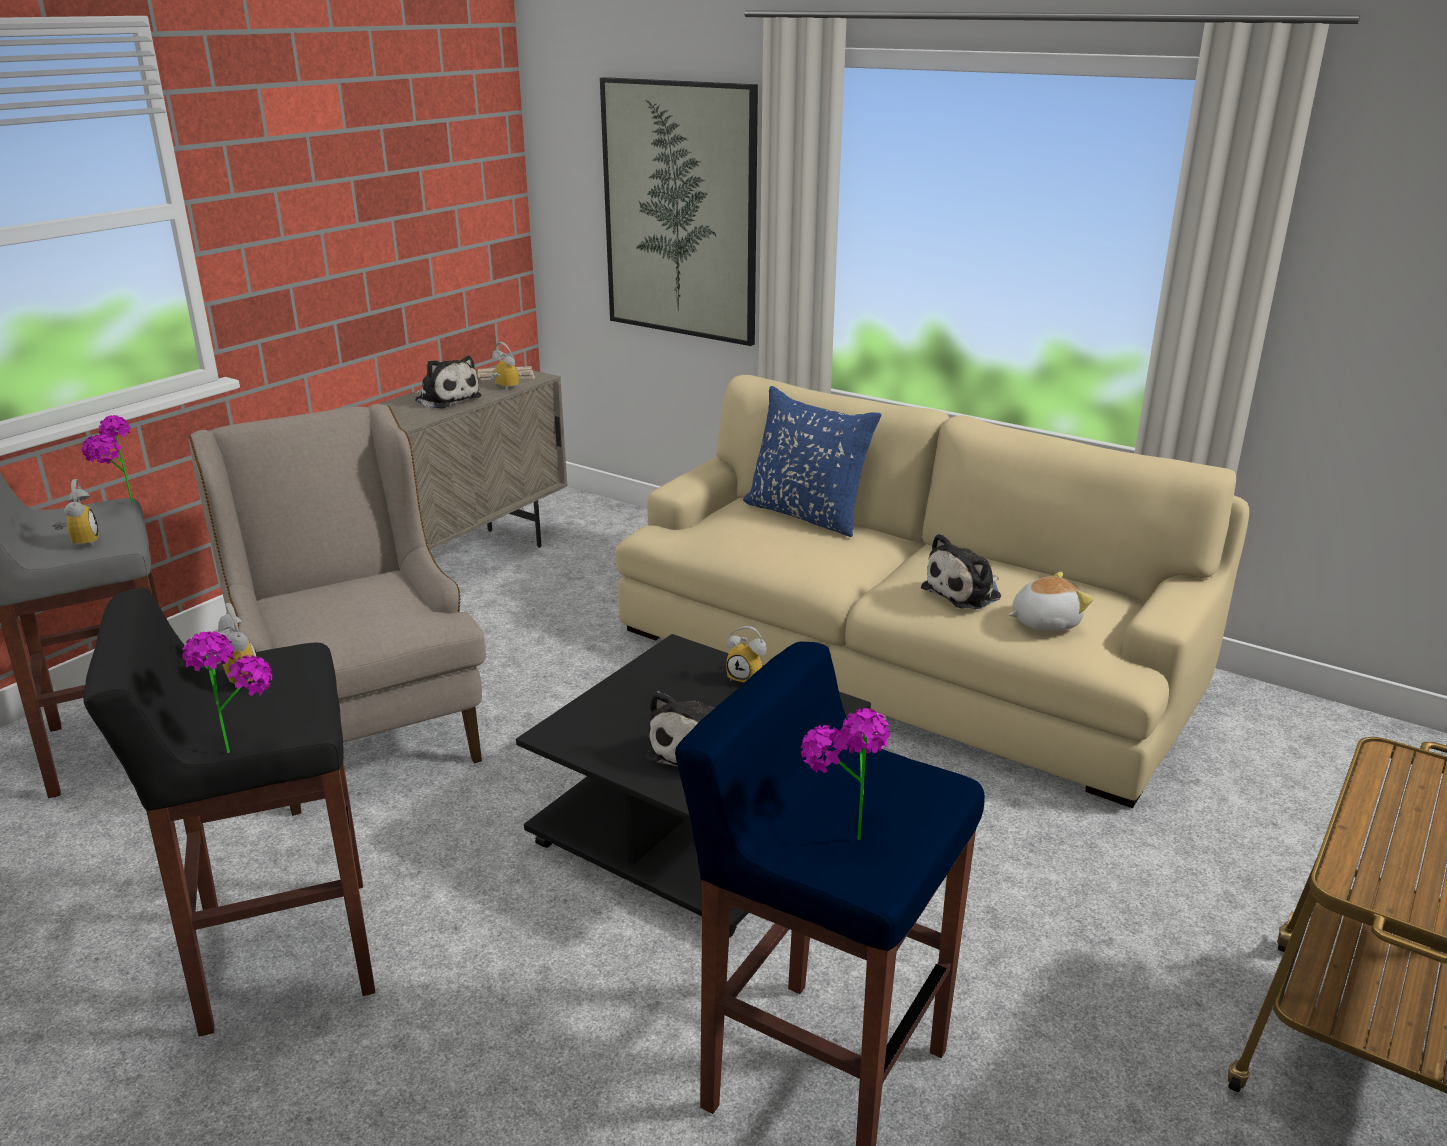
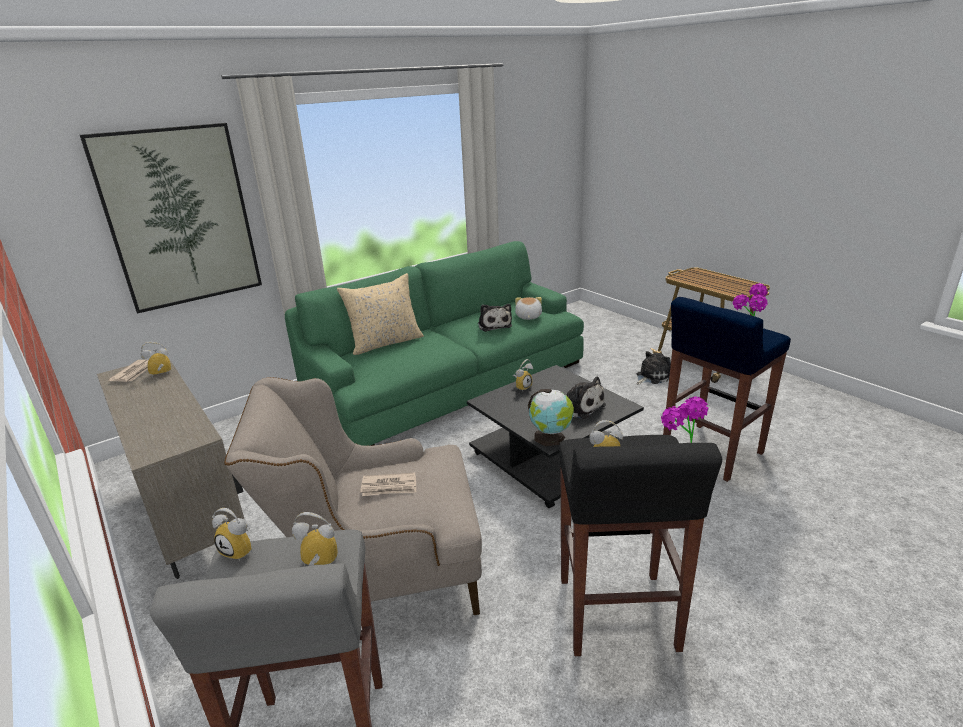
camera: 70 degrees left, 0 degrees up
(120, 505) = (241, 550): potted plant -> alarm clock
(342, 596) = (389, 487): none -> newspaper
(446, 399) = (152, 397): plush toy -> plush toy (651, 376)
(570, 732) = (550, 437): none -> globe
(807, 514) = (385, 343): blue pillow -> beige pillow
(901, 662) = (450, 383): beige sofa -> green sofa

